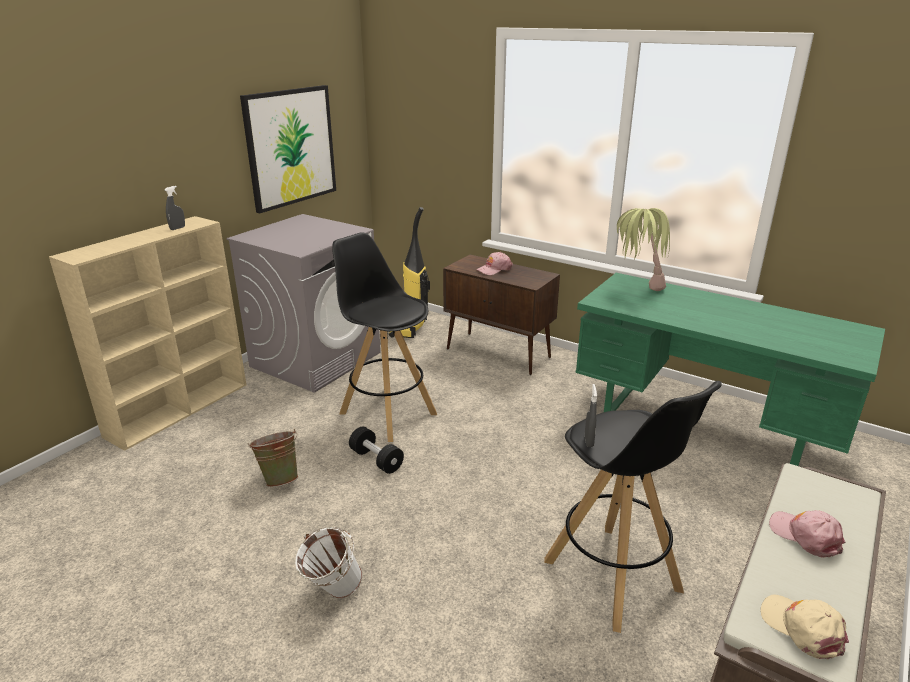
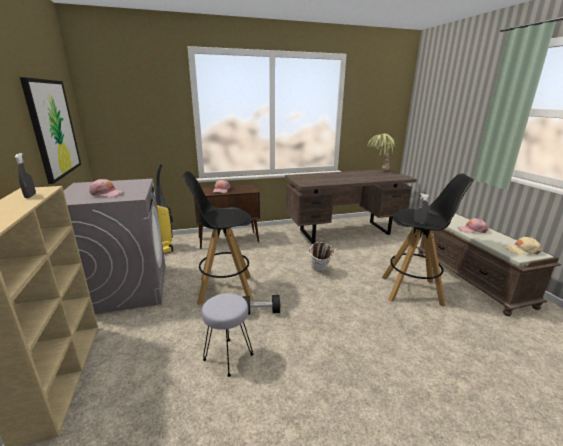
camera: 50 degrees left, 5 degrees down
(279, 478) = (228, 356): green bucket -> grey stool
(292, 238) = (107, 193): none -> pink cap
(331, 592) = (357, 379): white bucket -> white bucket (319, 271)
(636, 287) = (304, 177): potted plant -> potted plant (378, 171)
(704, 427) = (345, 232): green desk -> brown desk

